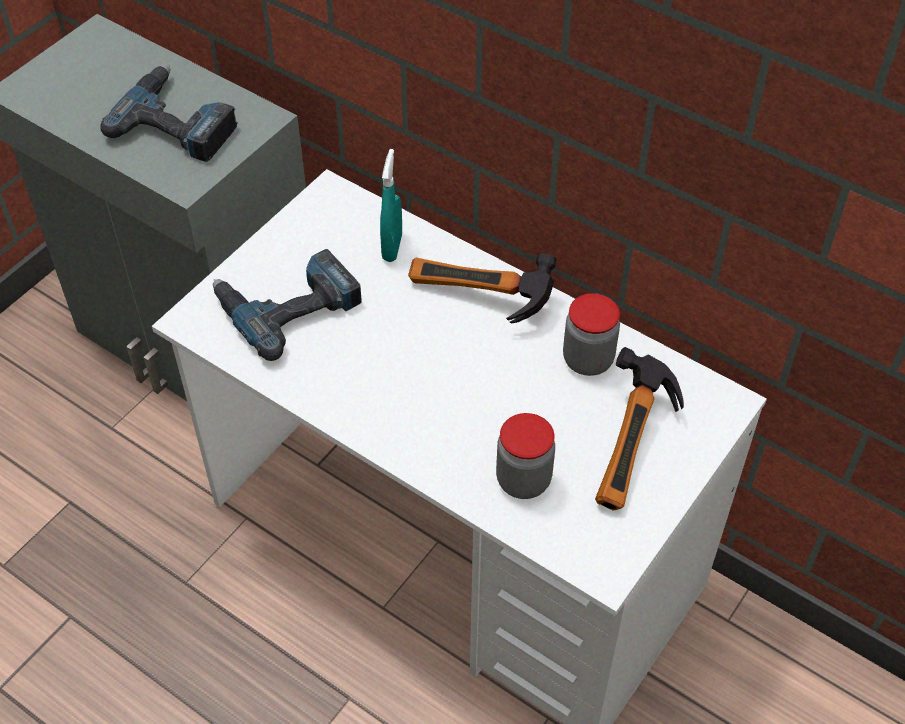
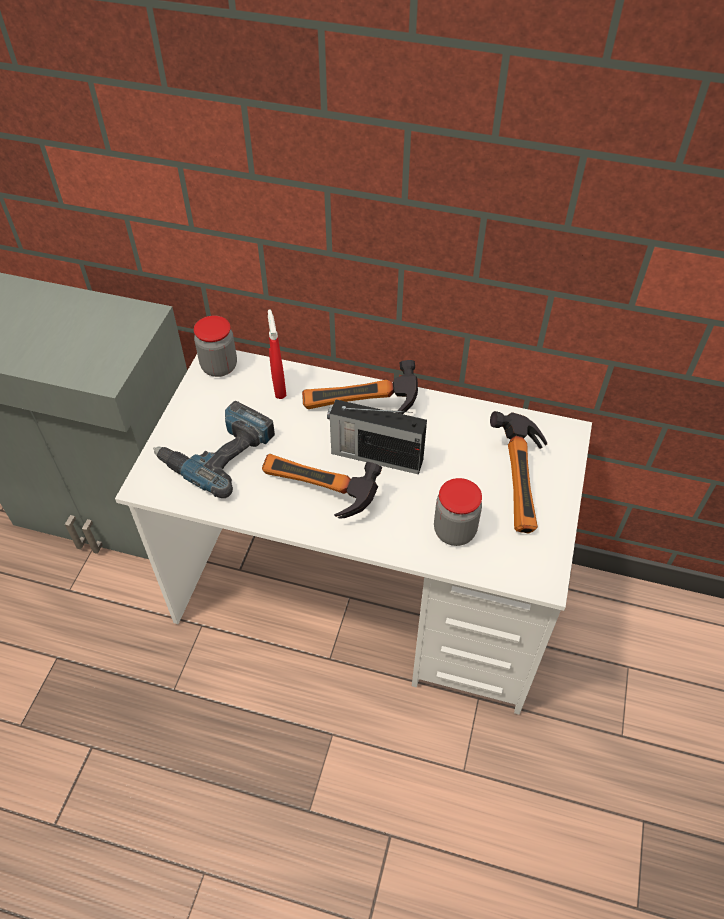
camera: 20 degrees left, 0 degrees up
(178, 122) = (79, 333): power drill -> none
(378, 389) = (316, 496): none -> hammer
(392, 247) = (279, 387): turquoise spray bottle -> red spray bottle
(470, 362) = (375, 456): none -> radio
(588, 360) = (458, 430): jar -> jar (219, 367)

